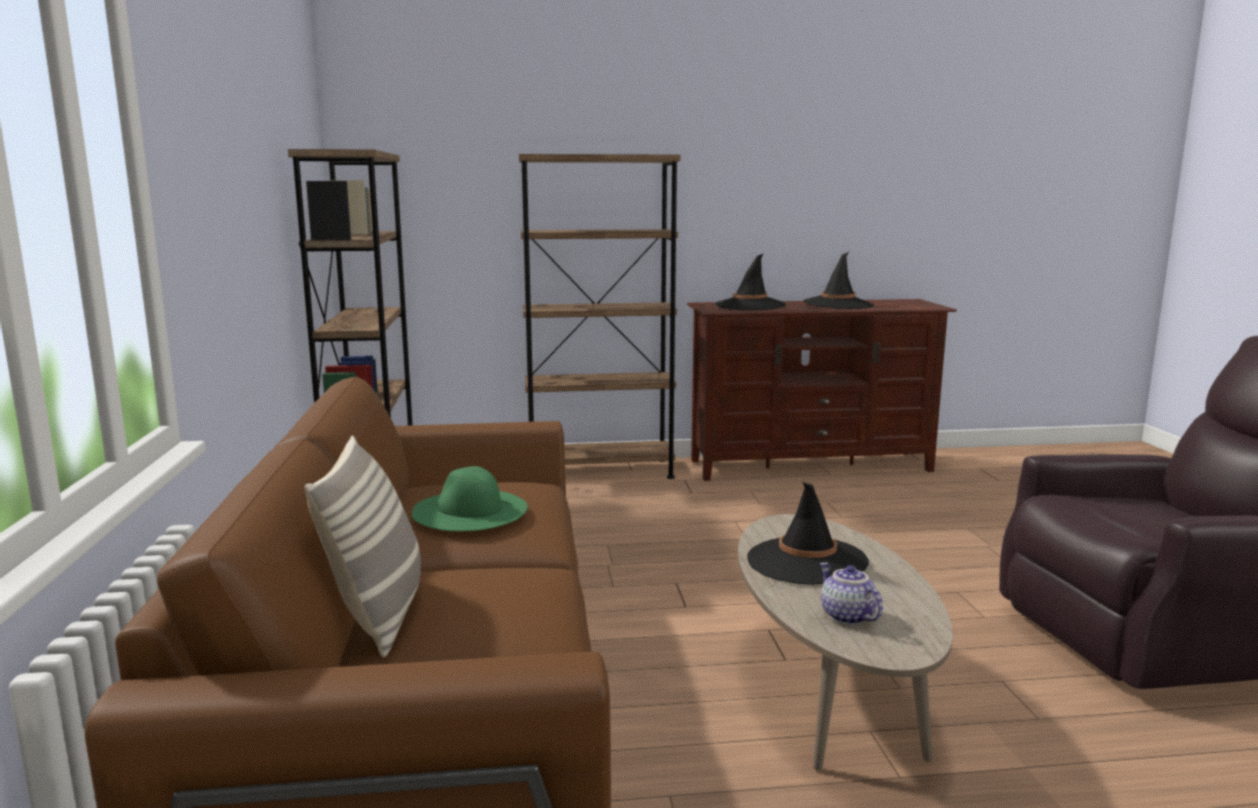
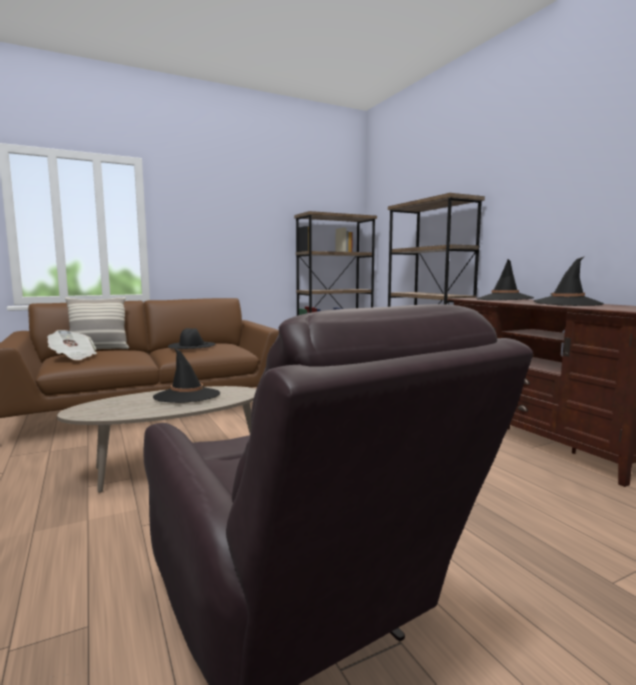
camera: 70 degrees right, 5 degrees down
(469, 510) = (191, 345): green hat -> black hat
(491, 637) = (73, 357): none -> newspaper
(846, 616) = (117, 404): teapot -> none

